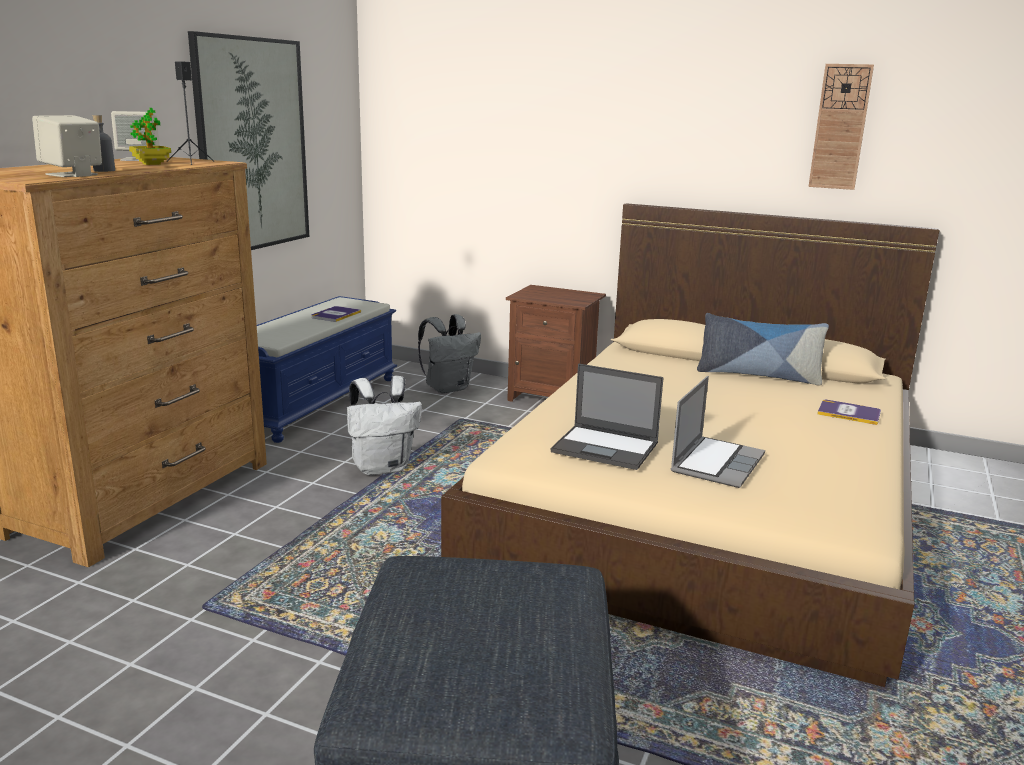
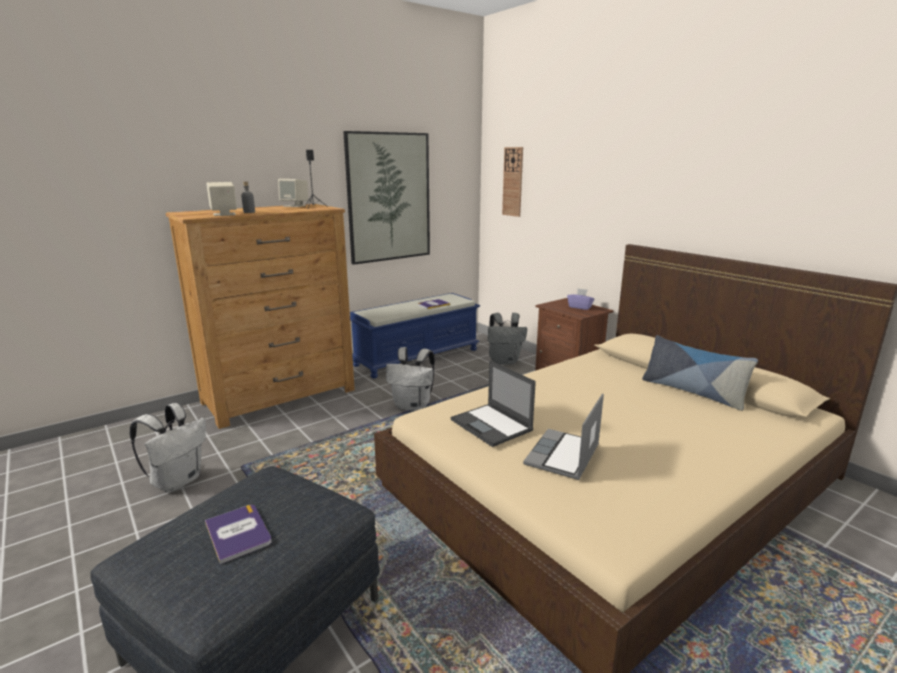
camera: 30 degrees right, 0 degrees up
(109, 657) = (177, 481): none -> white backpack
(151, 164) = (289, 208): potted plant -> none
(564, 294) = (580, 307): none -> purple tissue box
(716, 463) = (563, 456): laptop -> laptop turned 150 degrees clockwise
(840, 127) = (806, 187): wall clock -> wall clock (513, 182)
(849, 413) = (739, 440): book -> book (238, 533)

